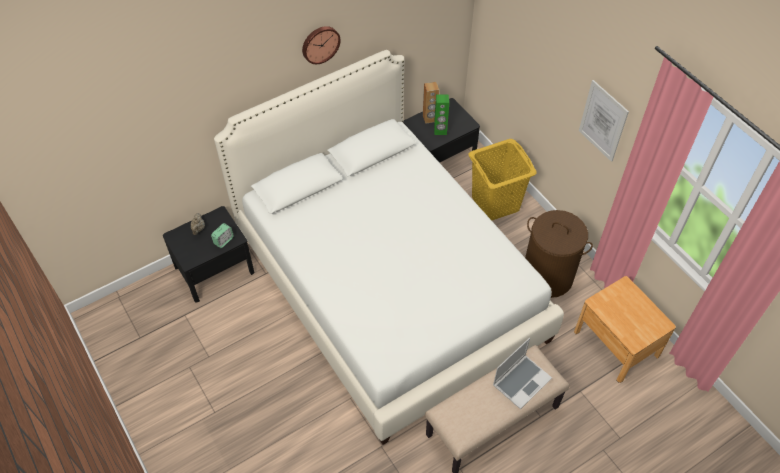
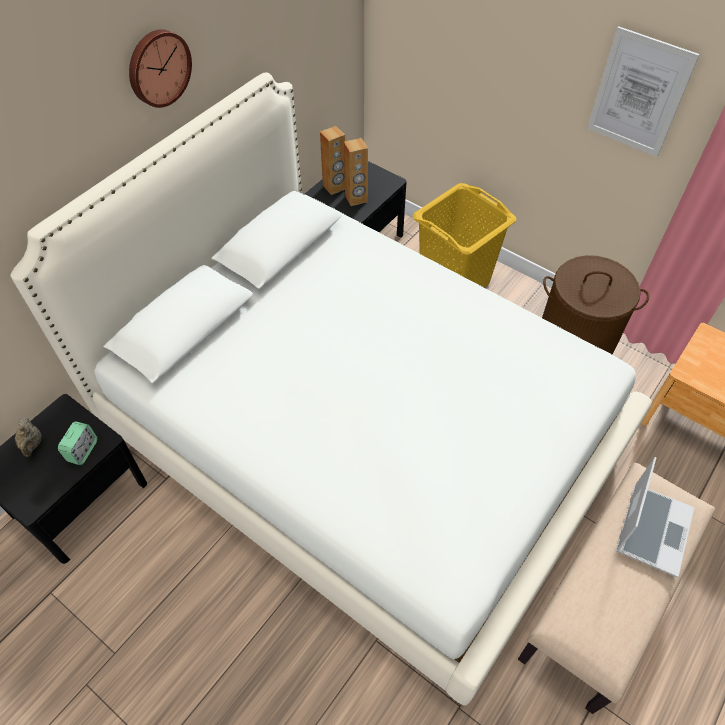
camera: 20 degrees left, 0 degrees up
(440, 130) = (356, 199): green speaker -> brown speaker

